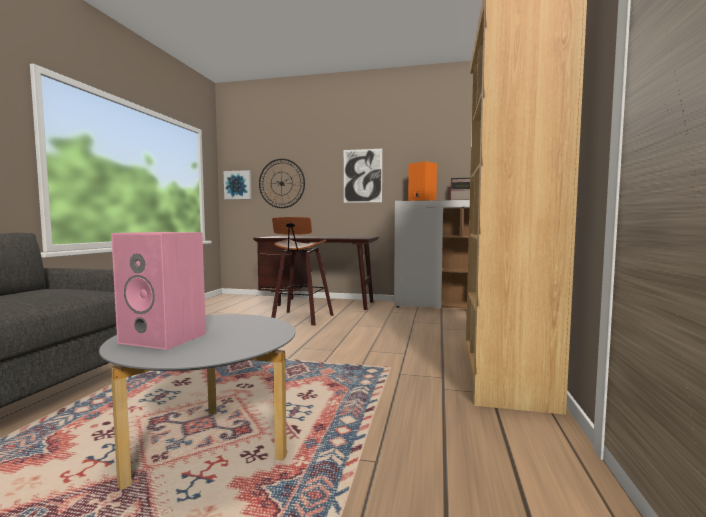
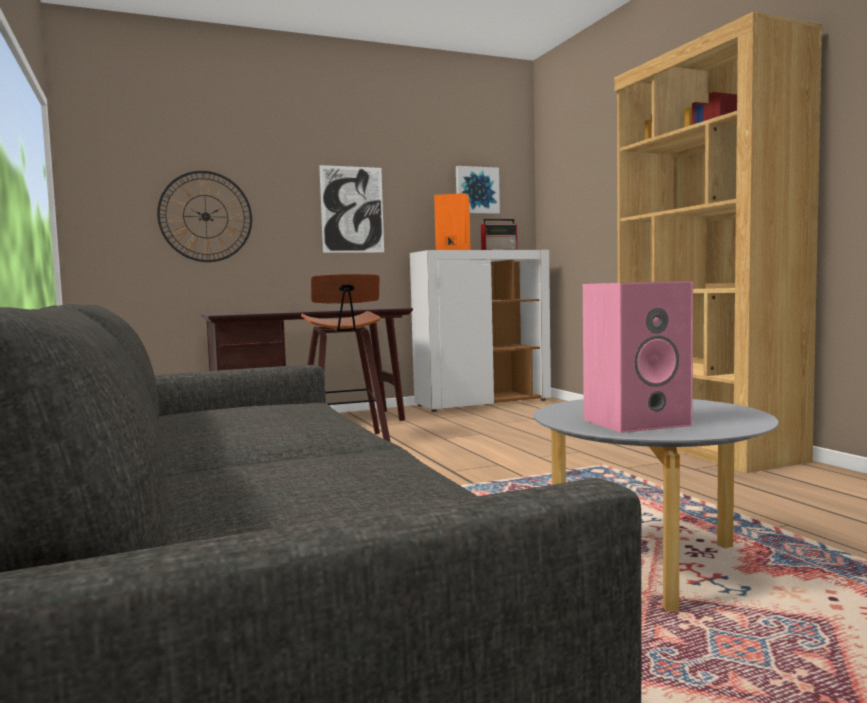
camera: 35 degrees left, 0 degrees up
(238, 185) = (109, 216): picture -> picture (476, 190)

